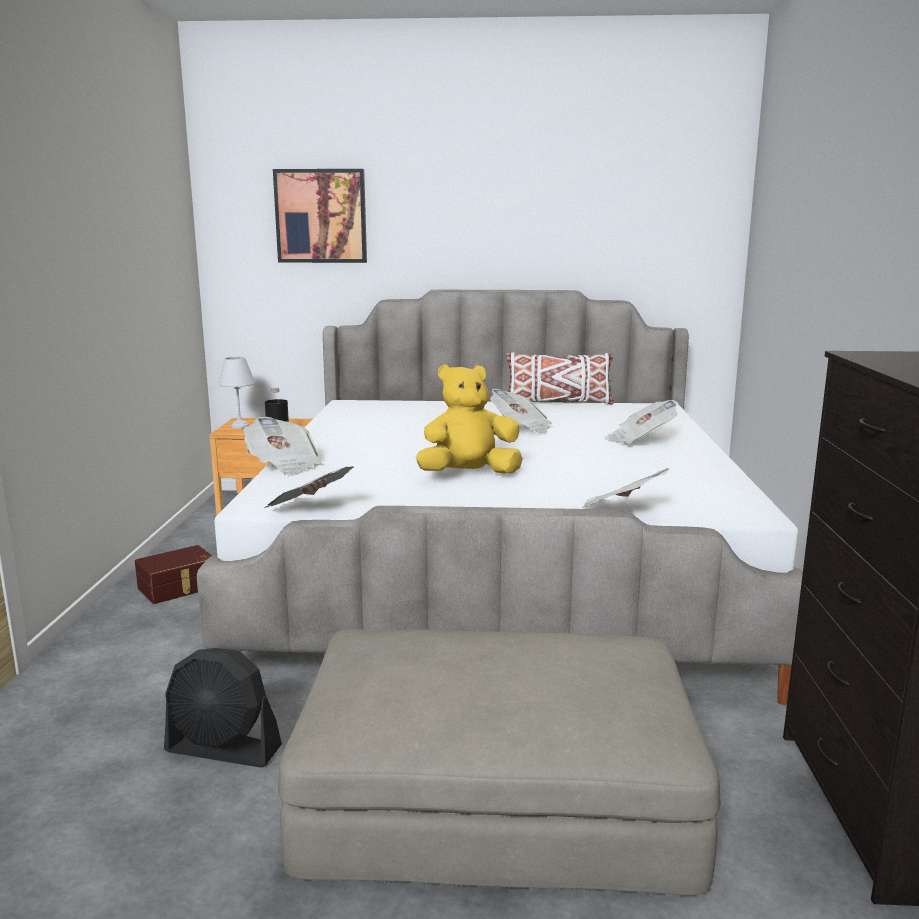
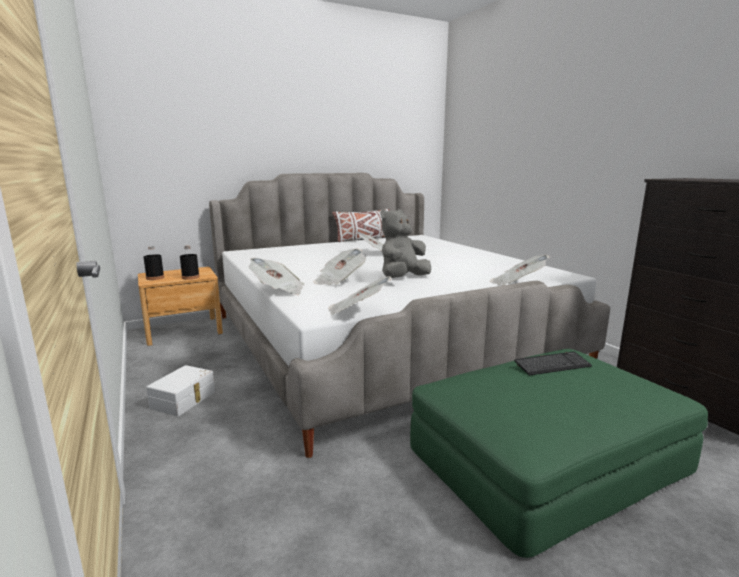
camera: 30 degrees left, 0 degrees up
(179, 588) = (184, 400): brown storage box -> white storage box
(223, 749) = (367, 496): black fan -> none
(240, 426) = (155, 278): white table lamp -> black bottle
(321, 216) = (199, 122): picture -> none
(468, 475) = (403, 279): yellow plush toy -> grey plush toy
(496, 791) = (546, 458): beige ottoman -> green ottoman
(541, 649) = (552, 365): none -> keyboard
(640, 440) = (446, 252): newspaper -> newspaper (339, 281)

